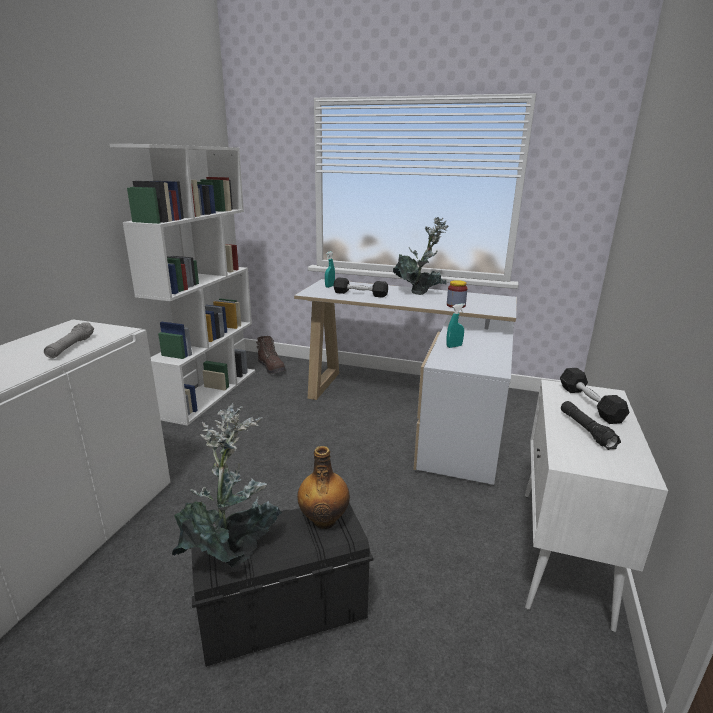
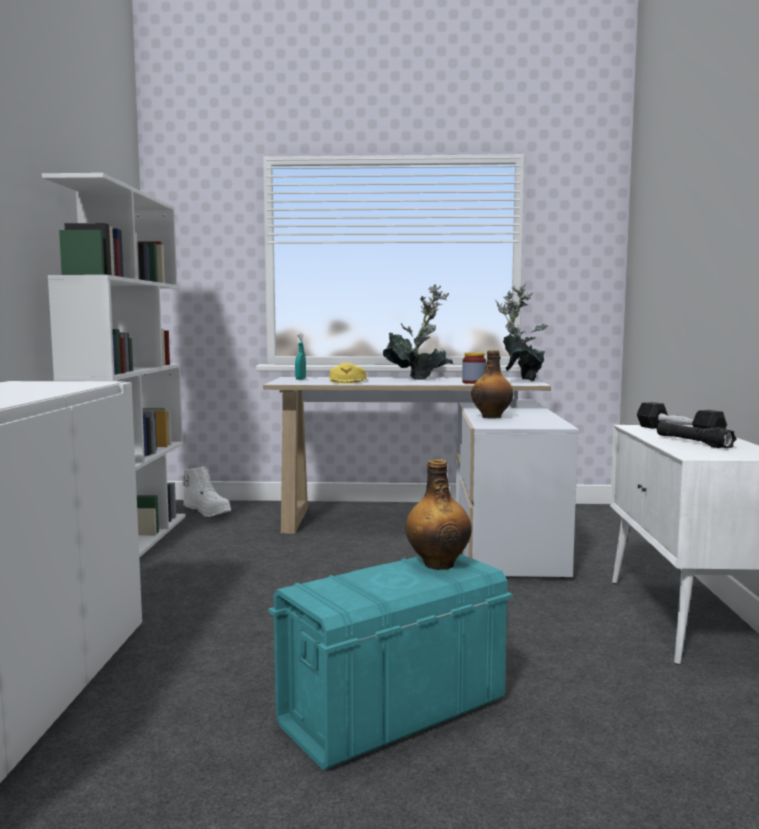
camera: 15 degrees left, 15 degrees down
(71, 347) = (52, 388): grey flashlight -> none
(233, 551) = (350, 594): potted plant -> potted plant (521, 380)
(272, 368) = (207, 511): brown boot -> white boot
(282, 613) = (391, 712): black storage box -> turquoise storage box
(360, 294) = (348, 381): black dumbbell -> yellow cap
(454, 346) = (492, 417): turquoise spray bottle -> bottle

